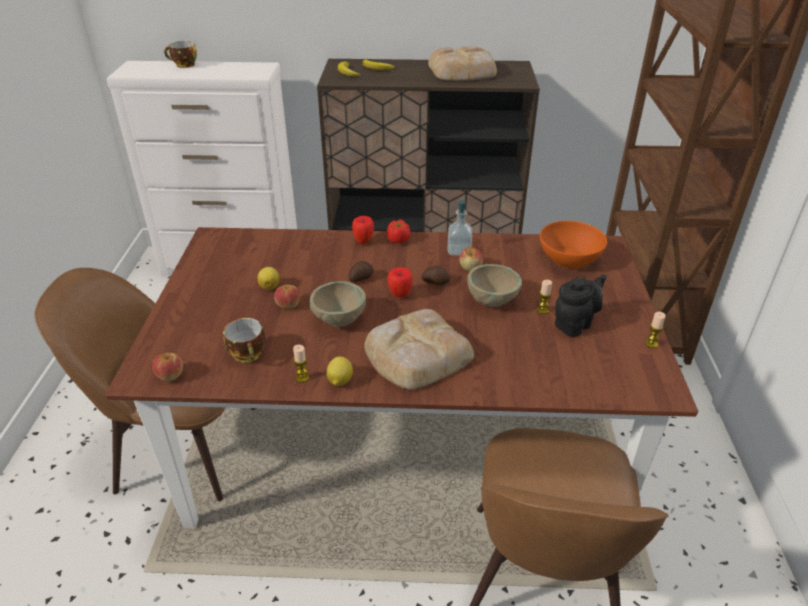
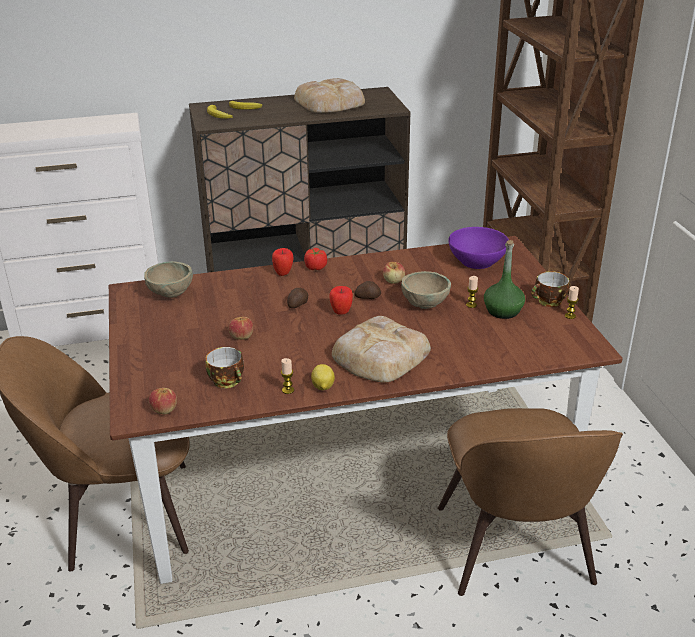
camera: 15 degrees left, 5 degrees down
(184, 65) = (37, 125): cup -> cup (548, 302)
(270, 286) = (214, 324): lemon -> none
(339, 320) = (296, 341): beige bowl -> beige bowl (171, 294)
(459, 251) = (376, 268): soap dispenser -> none
(569, 259) = (477, 261): orange bowl -> purple bowl
(575, 324) = (503, 311): black teapot -> green bottle

